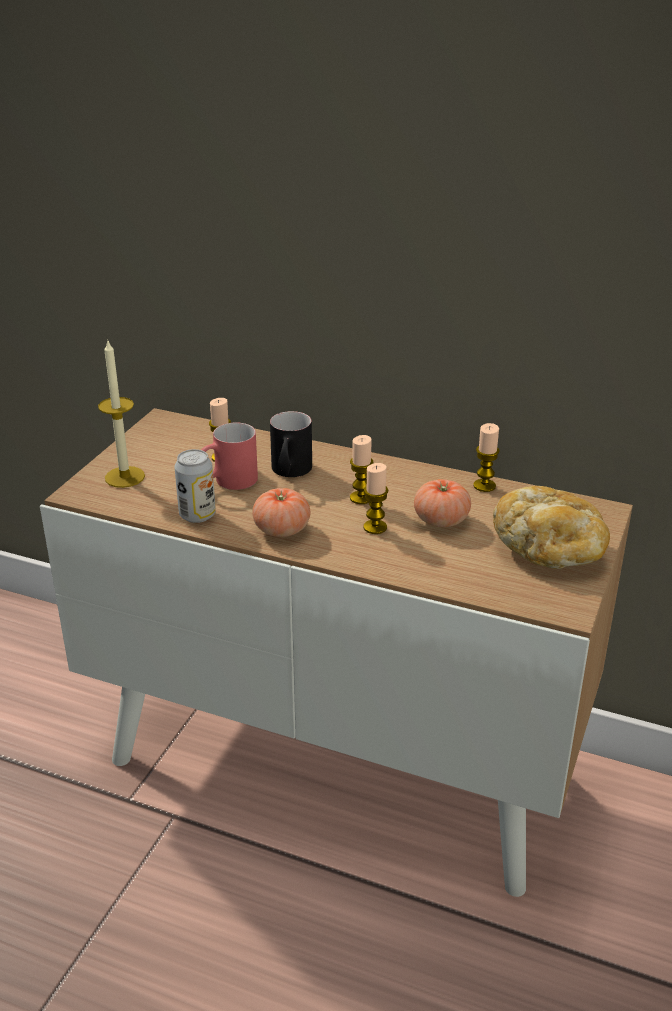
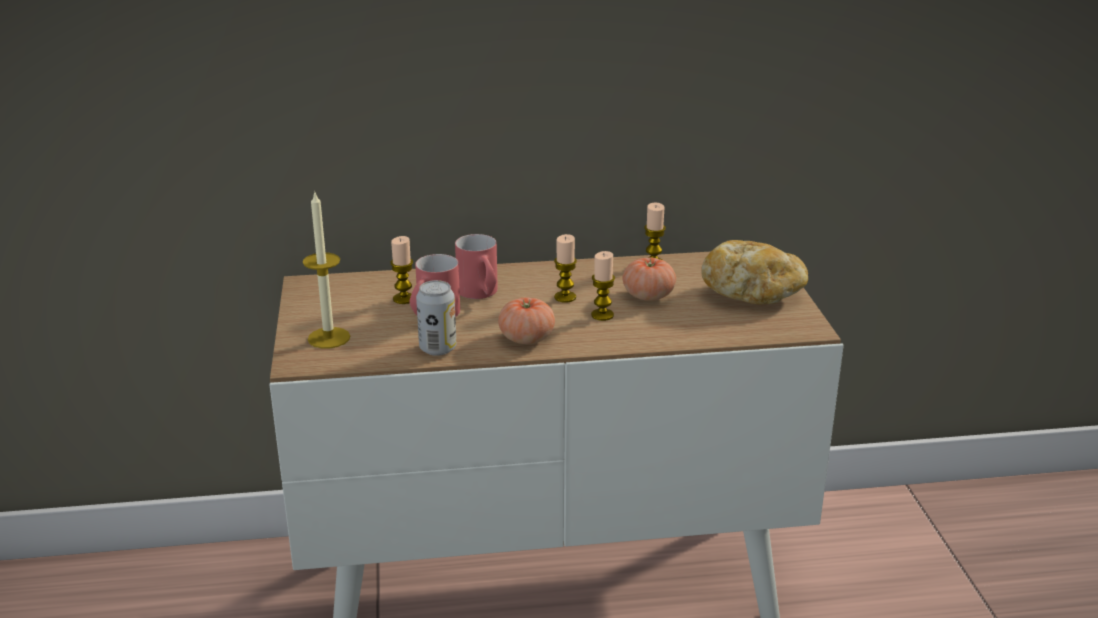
camera: 30 degrees left, 5 degrees down
(290, 473) = (481, 295): black mug -> red mug

